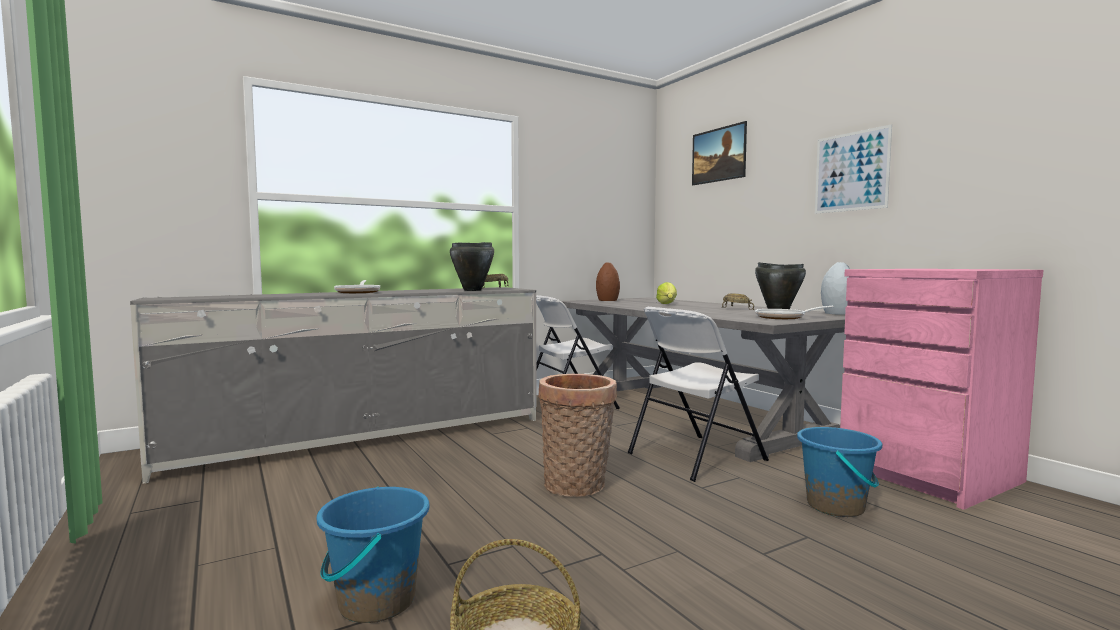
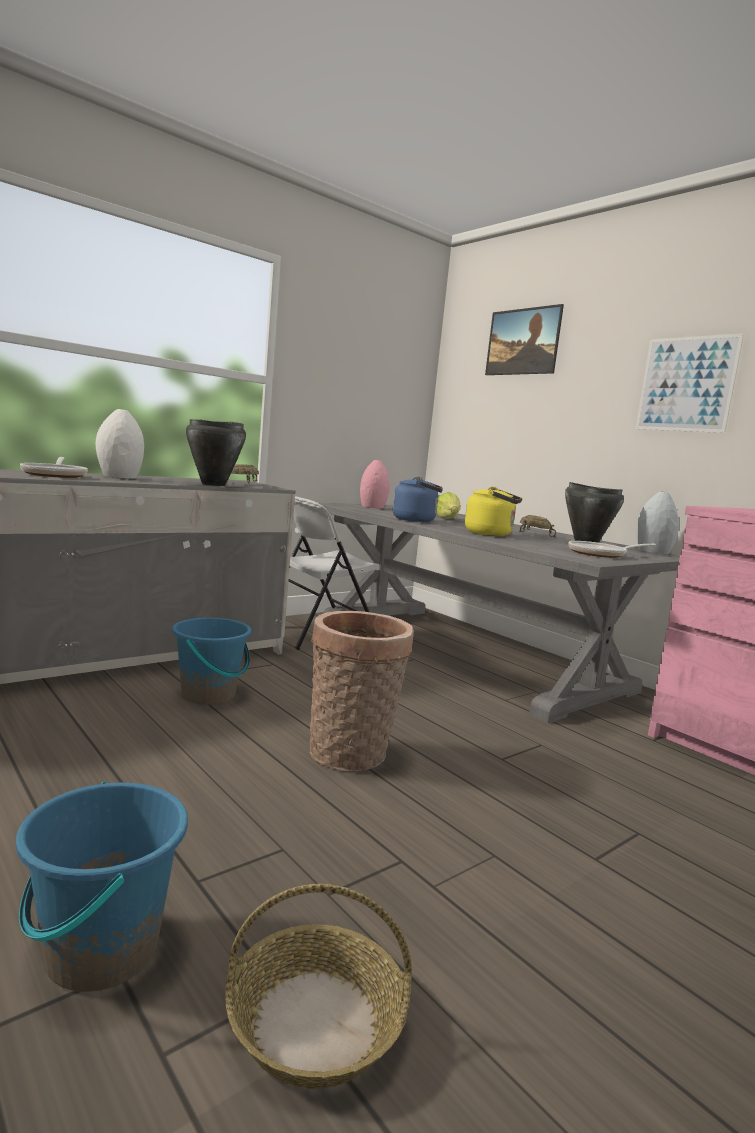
camera: 10 degrees left, 5 degrees up
(404, 290) = (120, 477): none -> white vase
(607, 300) = (372, 507): brown vase -> pink vase
(638, 306) = (416, 520): none -> blue kettle
(696, 311) = (491, 534): none -> yellow kettle
(696, 456) = (485, 714): white chair -> none
(836, 506) = (658, 788): blue bucket -> blue bucket (209, 695)

